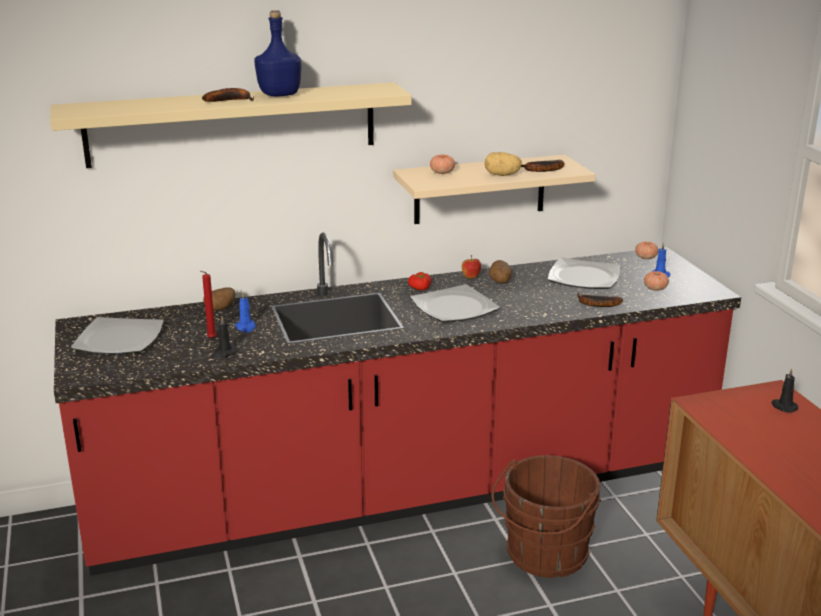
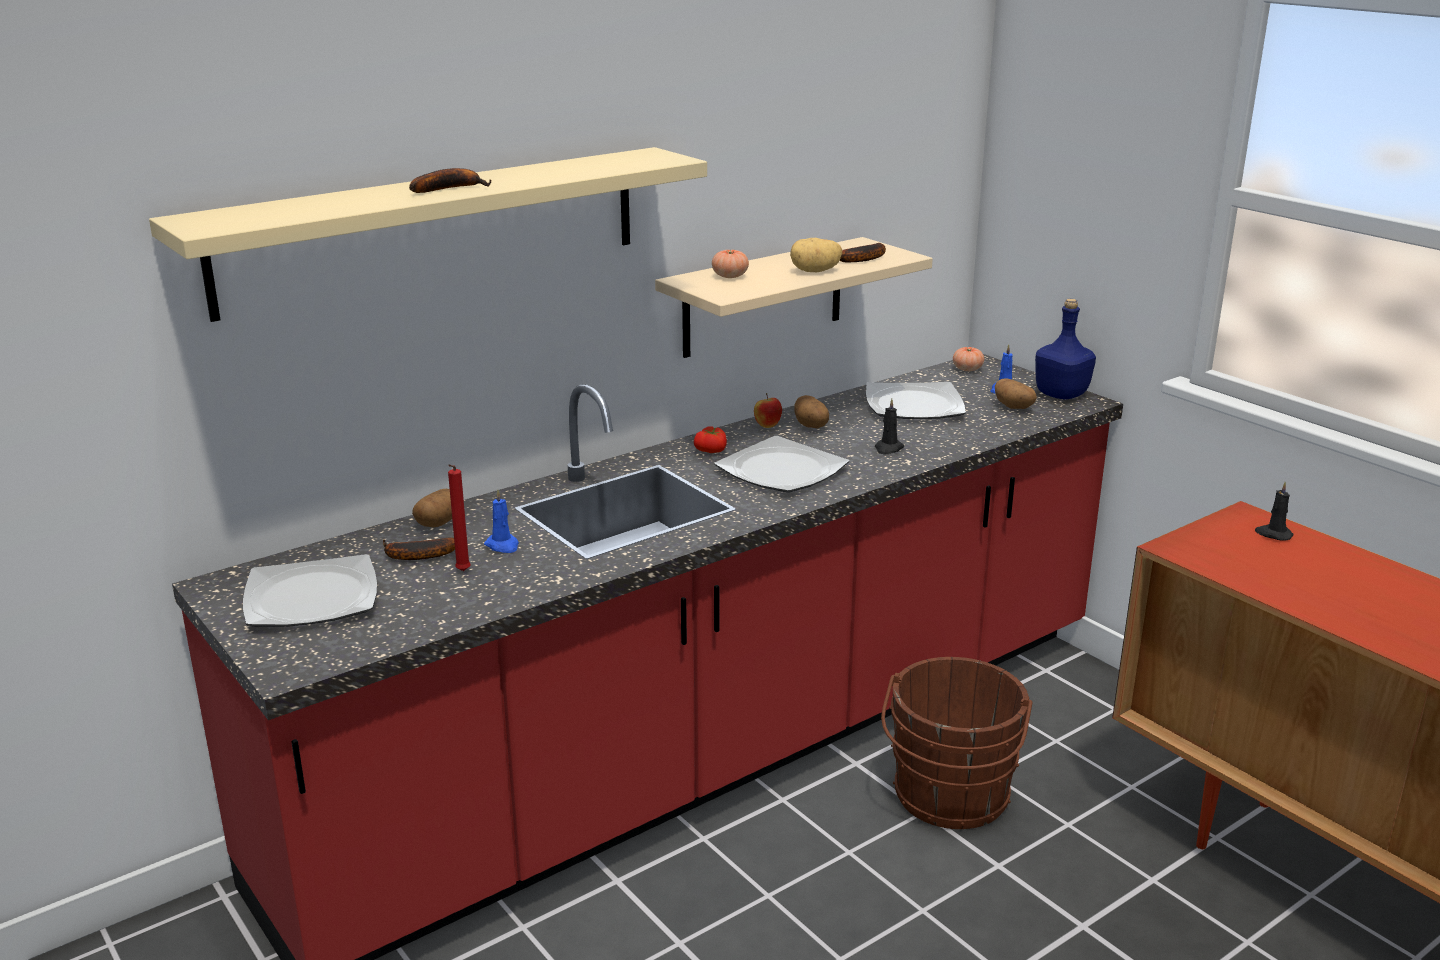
camera: 20 degrees left, 0 degrees up
(224, 353) = (502, 590): black candle -> black candle (888, 448)
(280, 94) = (514, 175): blue bottle -> blue bottle (1061, 394)
(595, 304) = (960, 438): banana -> banana (415, 556)
(655, 288) = (1014, 407): tomato -> potato

